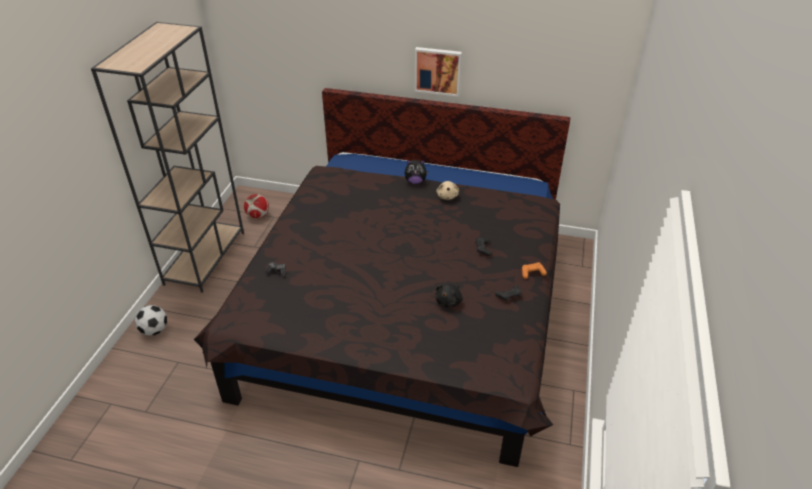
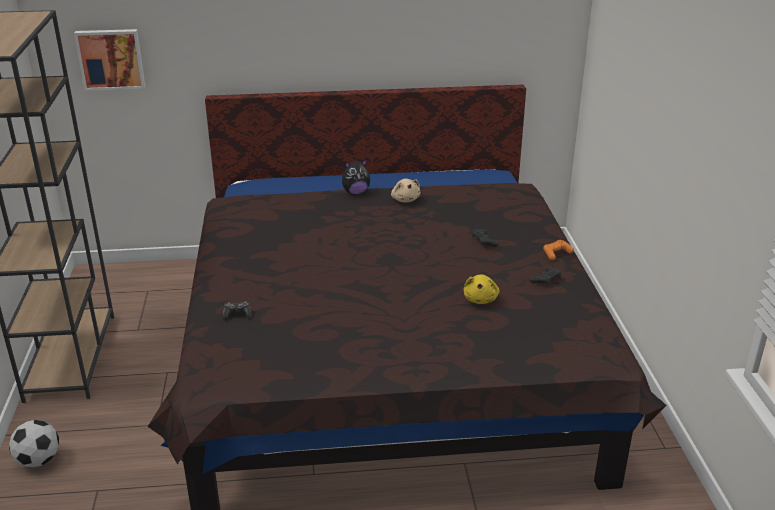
camera: 20 degrees left, 10 degrees down
(258, 216) = (124, 294): football -> none
(438, 70) = (357, 50): picture -> picture (111, 59)
(449, 301) = (481, 299): black plush toy -> yellow plush toy

